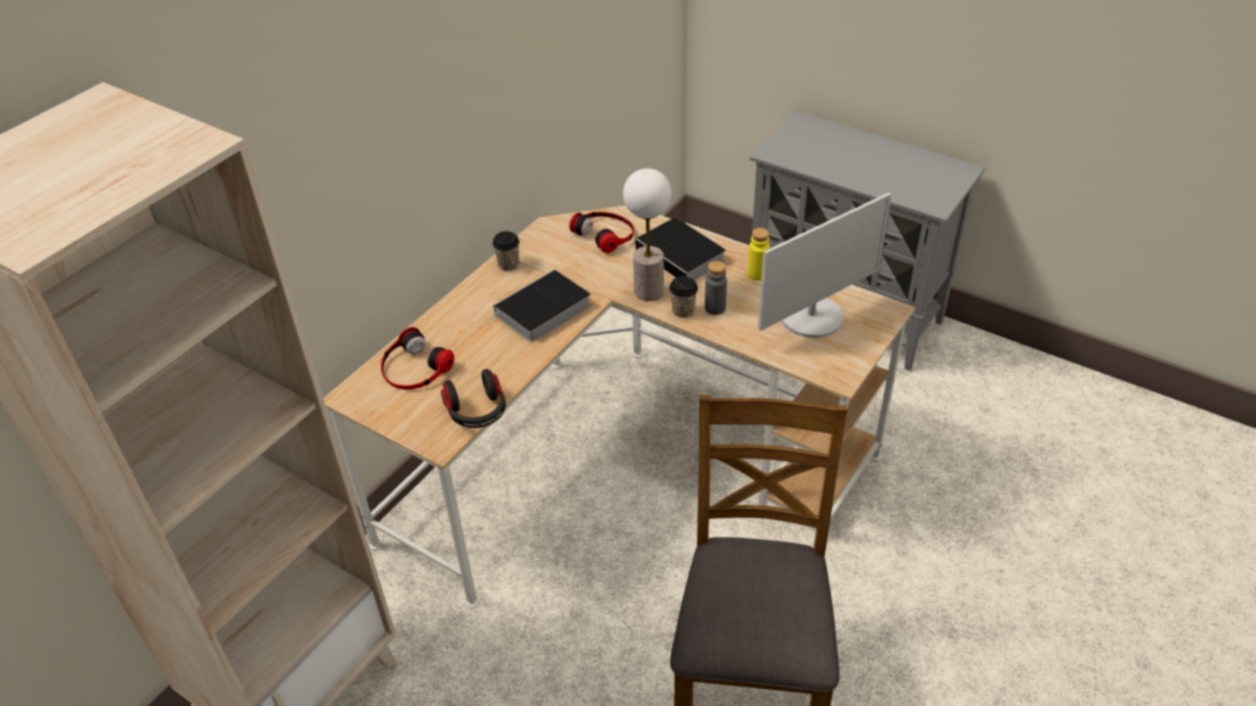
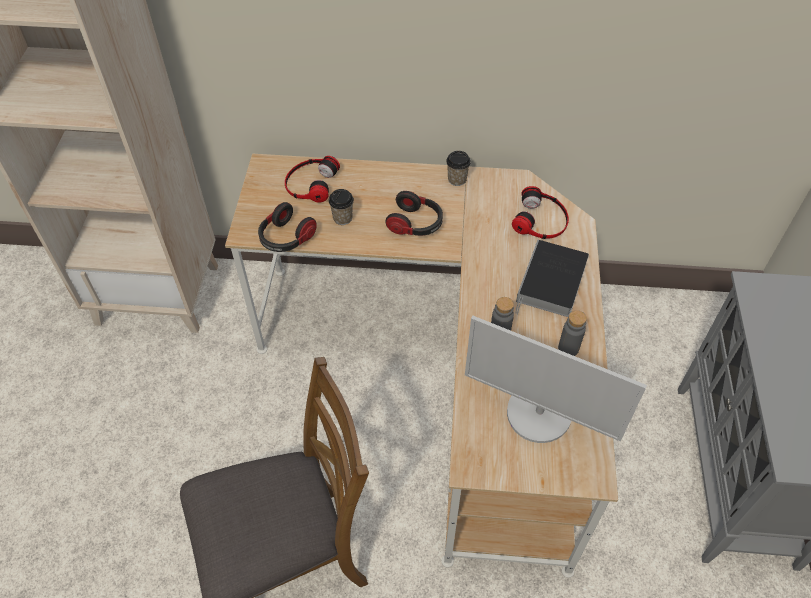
camera: 60 degrees right, 10 degrees up
(541, 312) = (416, 224): book -> headphones
(649, 291) = (488, 280): table lamp -> none
(683, 311) = (480, 314): cup -> cup (342, 218)
(757, 274) = (568, 348): yellow bottle -> grey bottle

